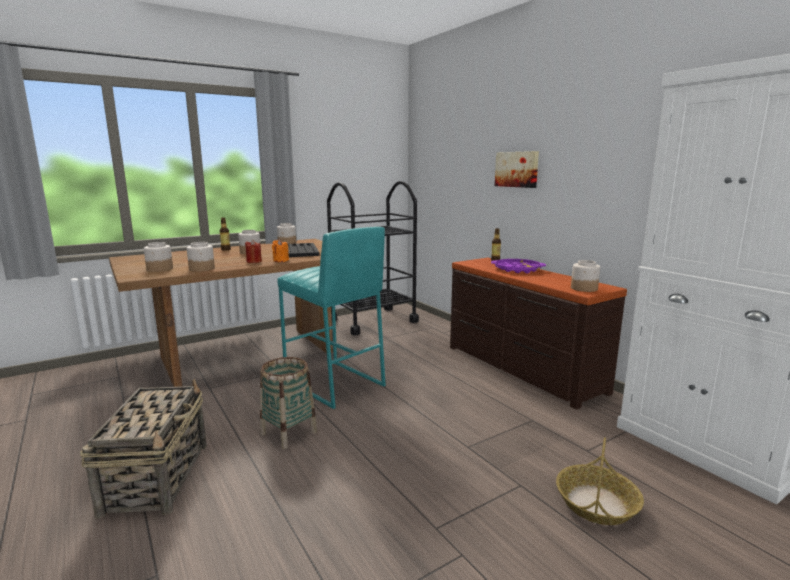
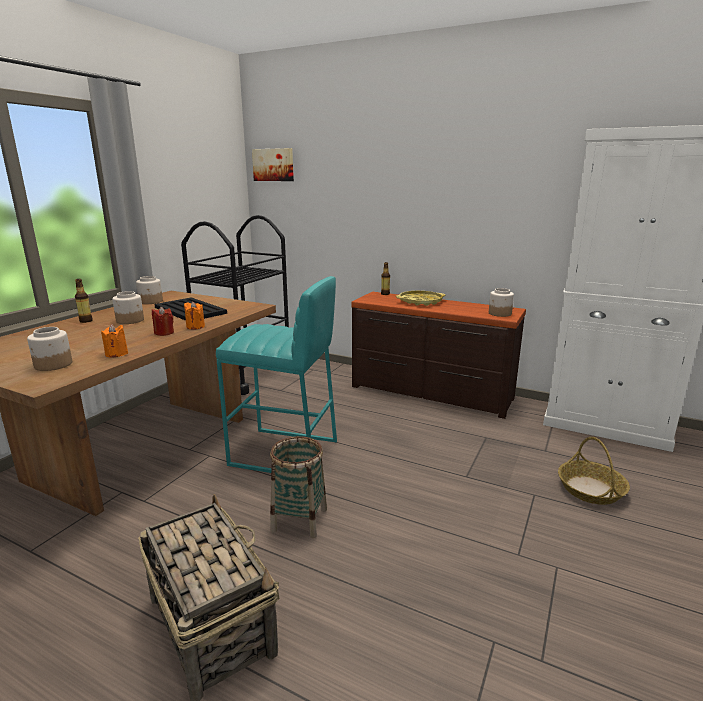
camera: 30 degrees left, 5 degrees up
(202, 269) = (116, 354): jar -> orange candle
(517, 169) = (401, 203): picture -> picture (273, 165)
(517, 269) = (420, 301): purple tray -> yellow tray

